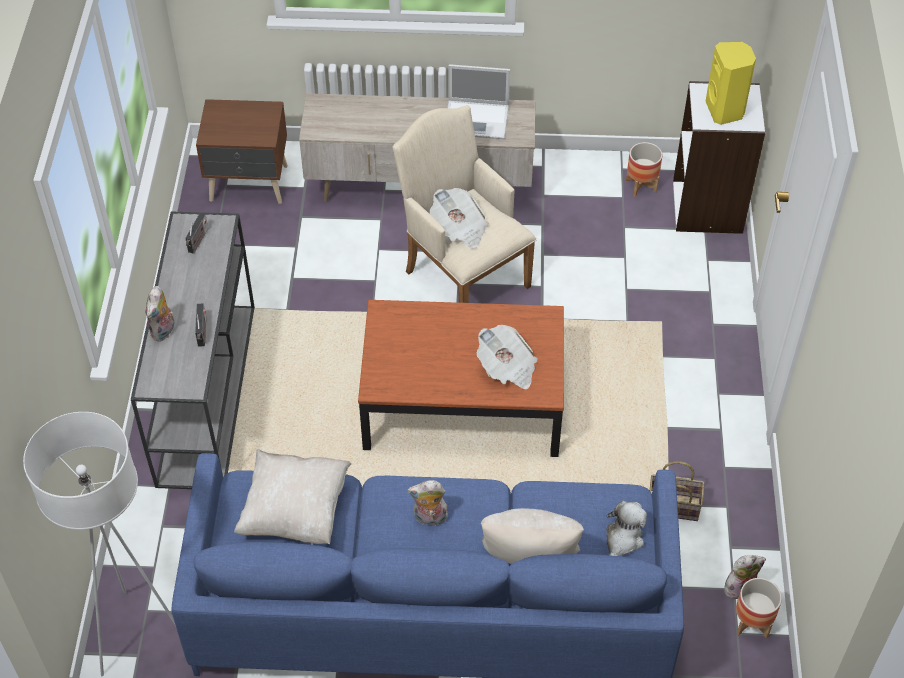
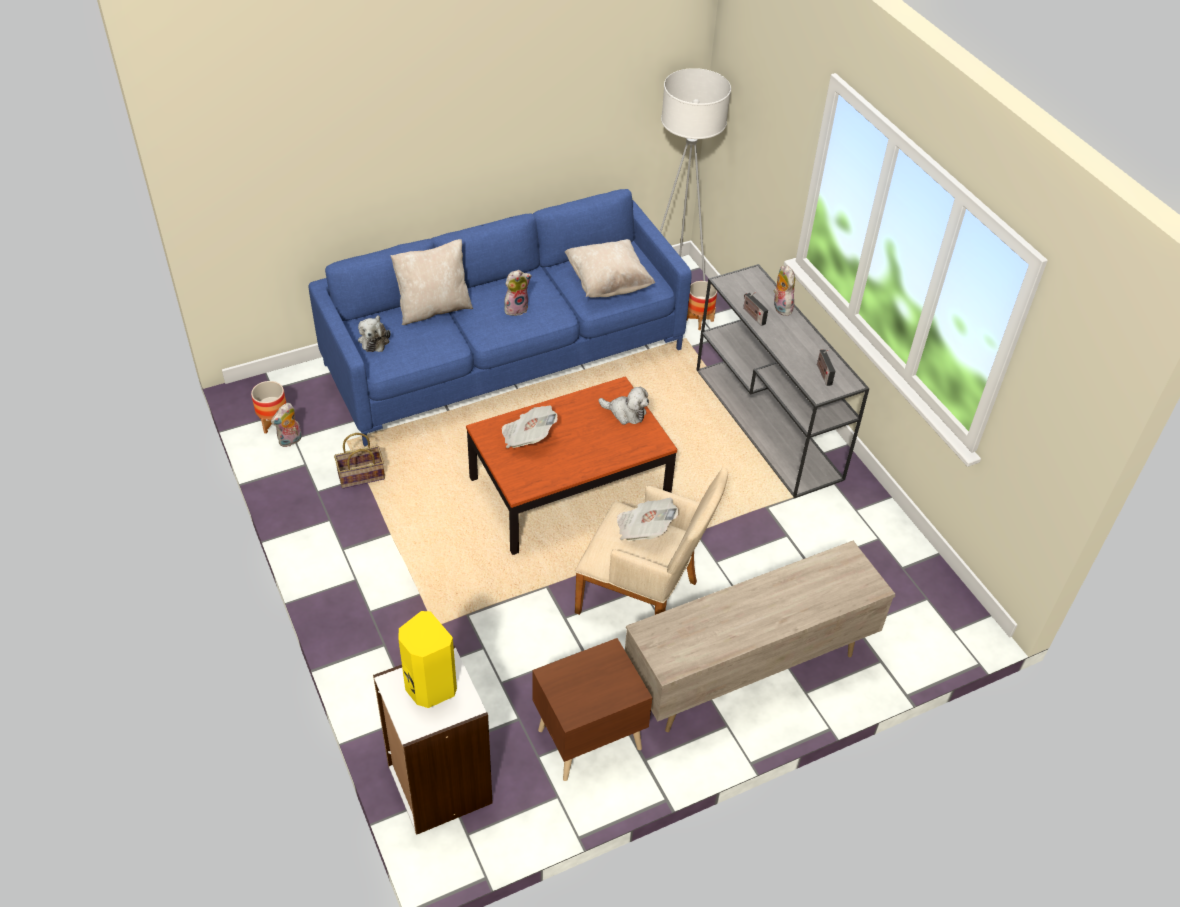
camera: 150 degrees right, 5 degrees down
(250, 185) = (906, 608): brown nightstand -> brown nightstand (587, 738)
(389, 356) = (626, 413): none -> plush toy
(477, 120) = (704, 634): laptop -> none
(641, 185) = (525, 782): planter -> planter (698, 320)

